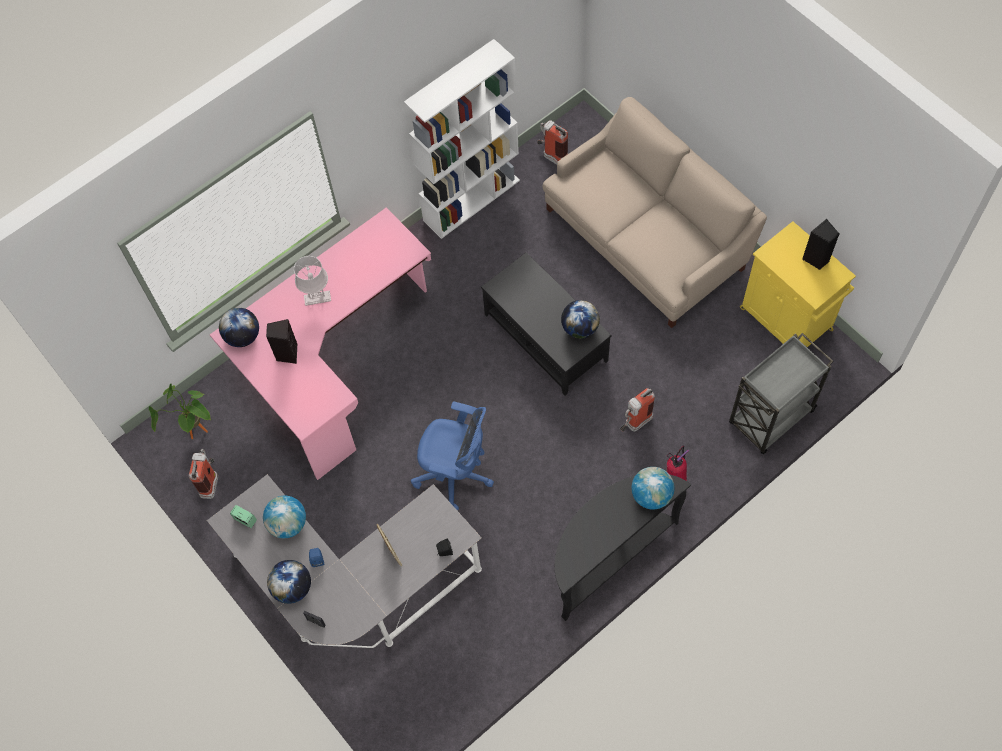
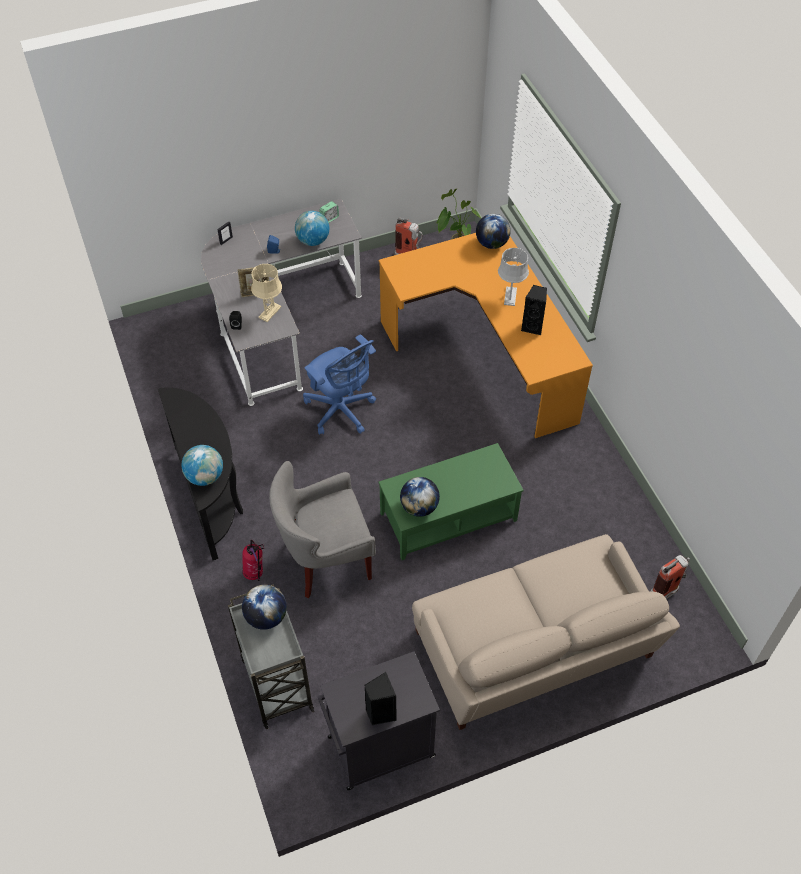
camera: 105 degrees right, 10 degrees down
(287, 354) = (463, 266): black speaker -> black speaker (533, 327)
(293, 588) = (260, 233): globe -> globe (266, 617)
(333, 362) = (486, 355): pink desk -> orange desk
(413, 526) = (270, 312): none -> beige table lamp
(456, 474) = (341, 411): blue office chair -> blue office chair turned 75 degrees counterclockwise
(471, 199) = (630, 502): white bookcase -> none
(546, 336) = (449, 518): black coffee table -> green coffee table
(634, 424) = (325, 560): fire extinguisher -> grey armchair
(787, 320) = (379, 748): yellow cabinet -> black cabinet

